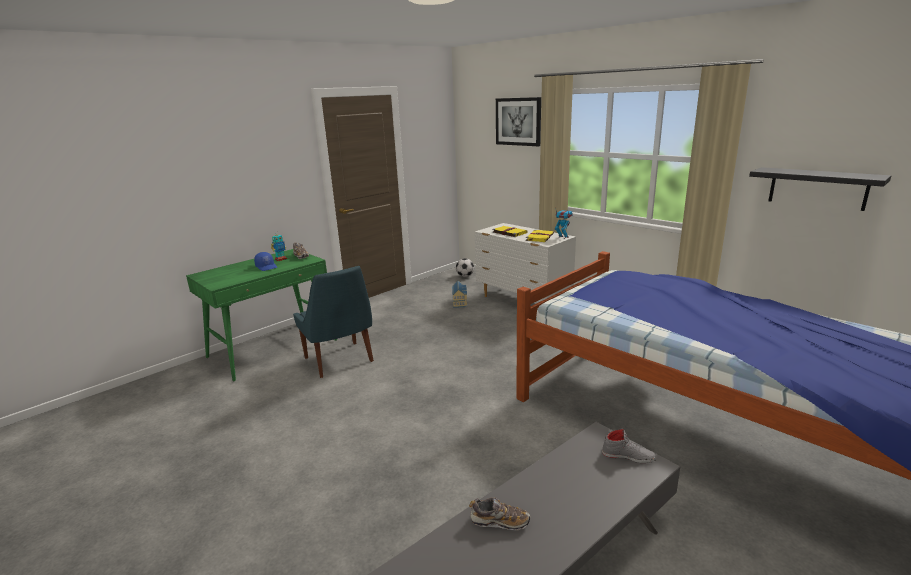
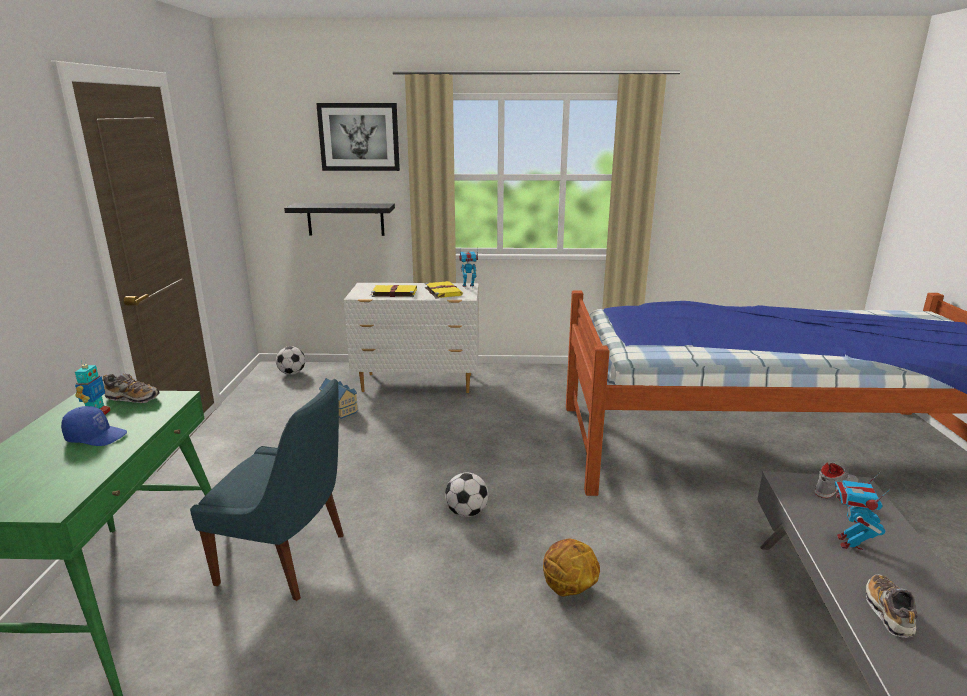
camera: 45 degrees left, 0 degrees up
(427, 435) = (568, 589): none -> basketball
(439, 377) = (466, 512): none -> football
(499, 521) = (888, 612): shoe -> shoe turned 45 degrees counterclockwise
(560, 483) = (849, 543): none -> toy robot
(817, 188) = (723, 198): black shelf -> black shelf (345, 219)

